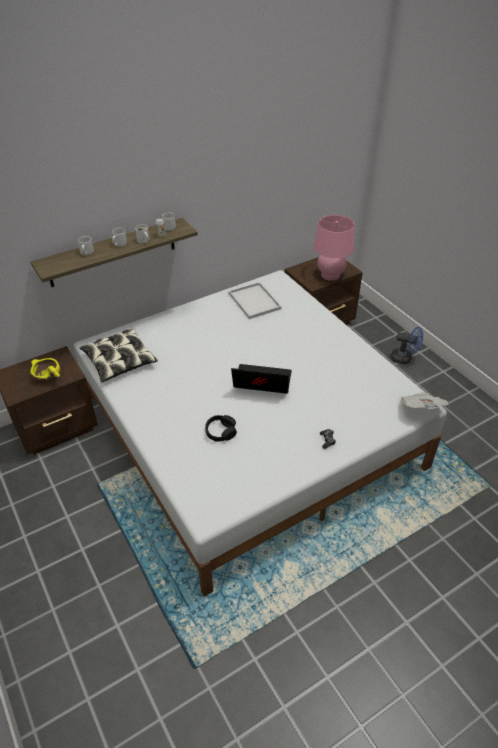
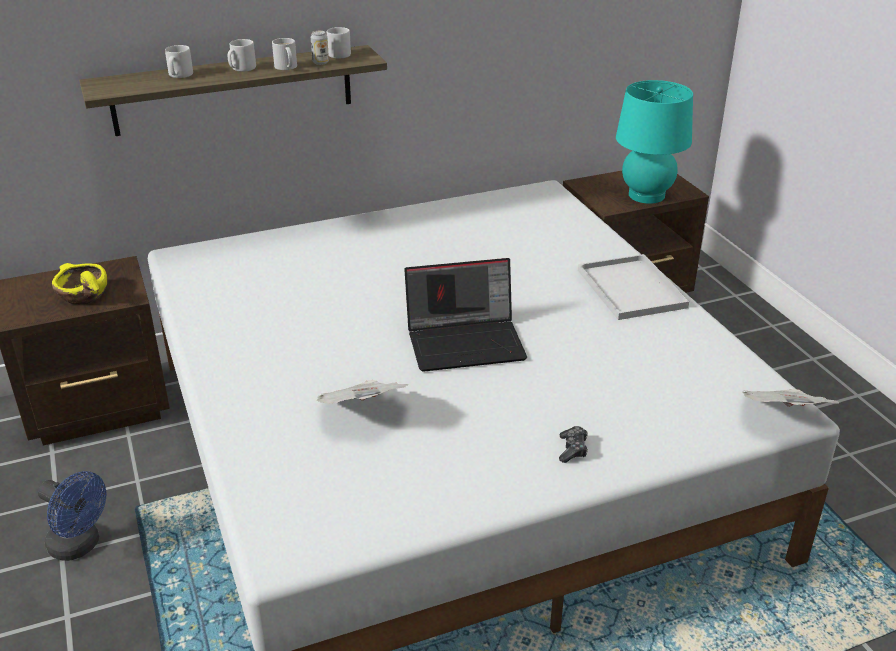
camera: 10 degrees right, 10 degrees down
(119, 361) = (216, 283): pillow -> none
(221, 432) = (363, 411): black headphones -> newspaper
(253, 301) = (490, 218): white tray -> white tray (629, 287)
(261, 383) = (466, 342): laptop -> laptop turned 150 degrees clockwise
(330, 275) = (646, 195): pink table lamp -> turquoise table lamp
(404, 358) = (781, 366): blue fan -> blue fan (80, 546)

